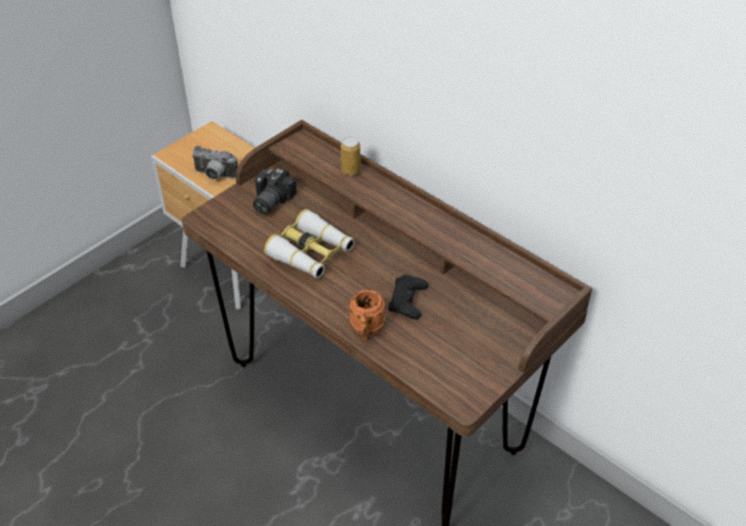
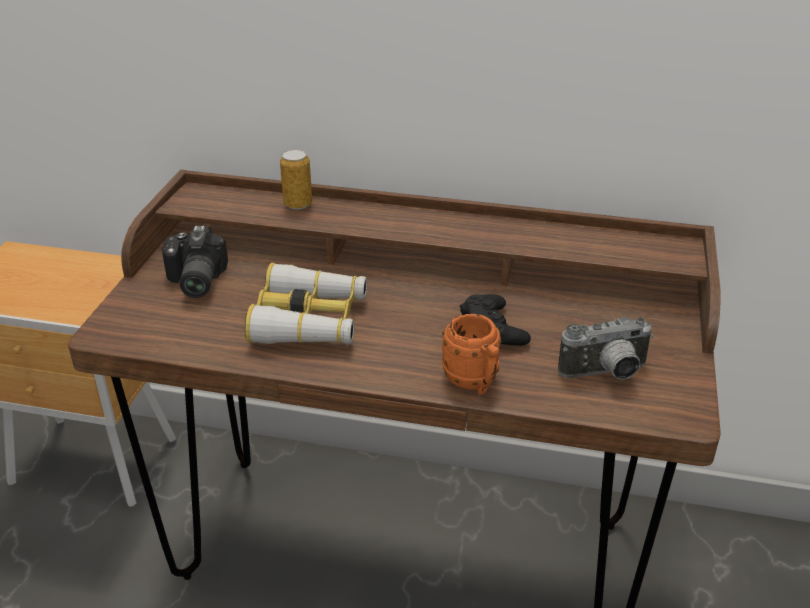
camera: 30 degrees left, 10 degrees down
(214, 175) = (57, 300): camera -> camera (606, 374)

